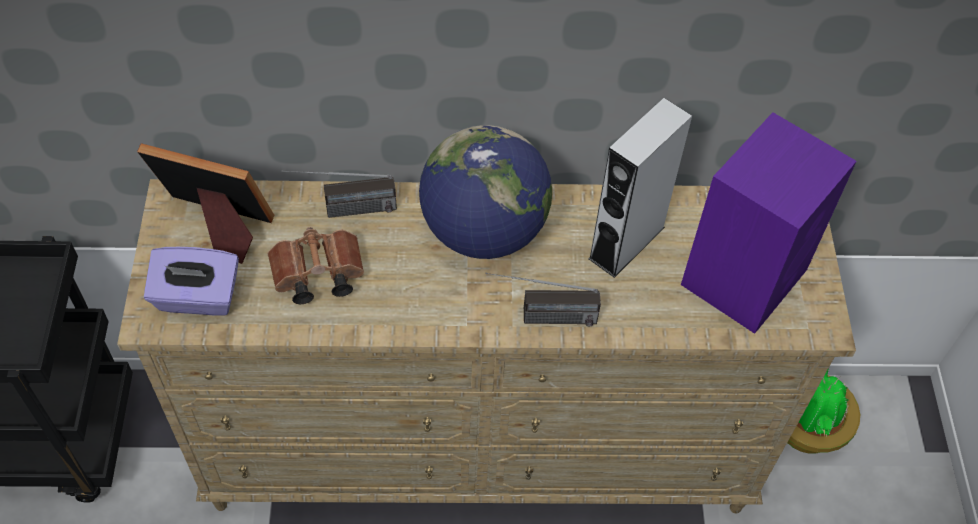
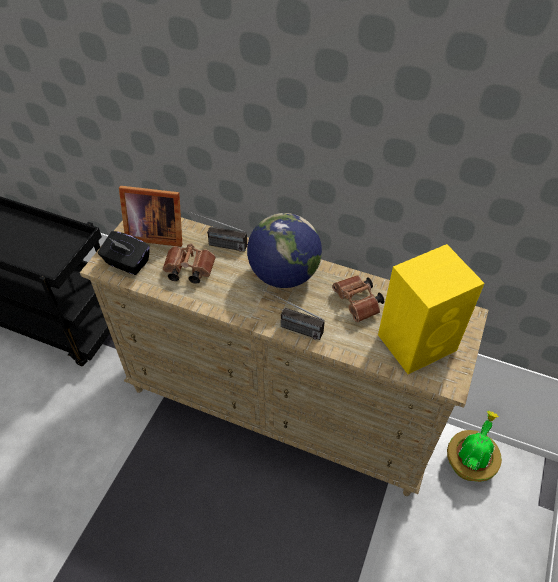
camera: 25 degrees right, 5 degrees down
(197, 298) = (127, 263): purple tissue box -> black tissue box
(218, 226) = (155, 233): picture frame -> picture frame turned 150 degrees clockwise
(626, 243) = (358, 304): grey speaker -> brown binoculars
(745, 275) = (418, 342): purple speaker -> yellow speaker

